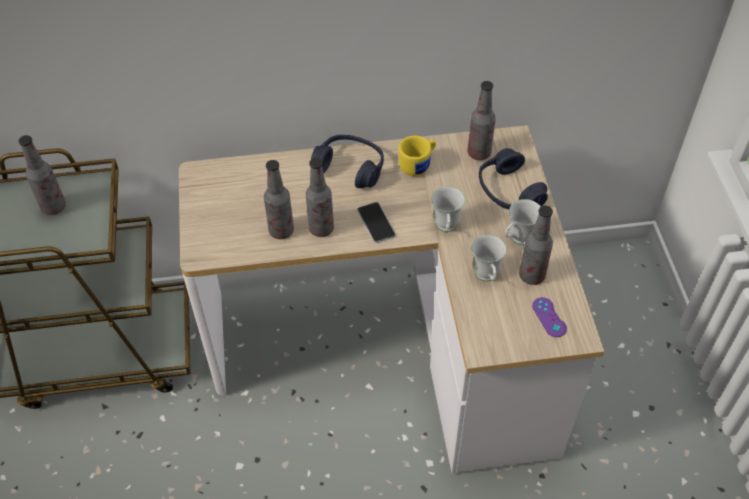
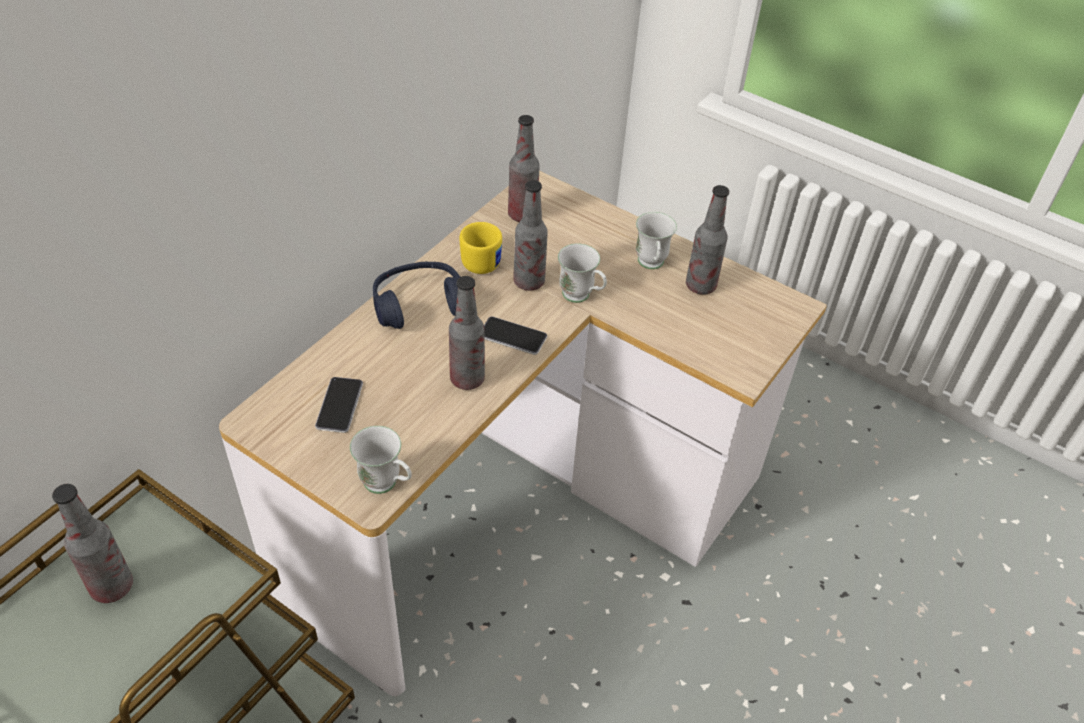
camera: 50 degrees left, 5 degrees down
(243, 195) = (339, 405): none -> phone
(281, 231) = (429, 410): bottle -> bottle (529, 282)
(486, 278) = (669, 313): white mug -> white mug (387, 485)
(508, 191) = (590, 230): blue headphones -> none
(549, 317) = (757, 309): purple game controller -> none

